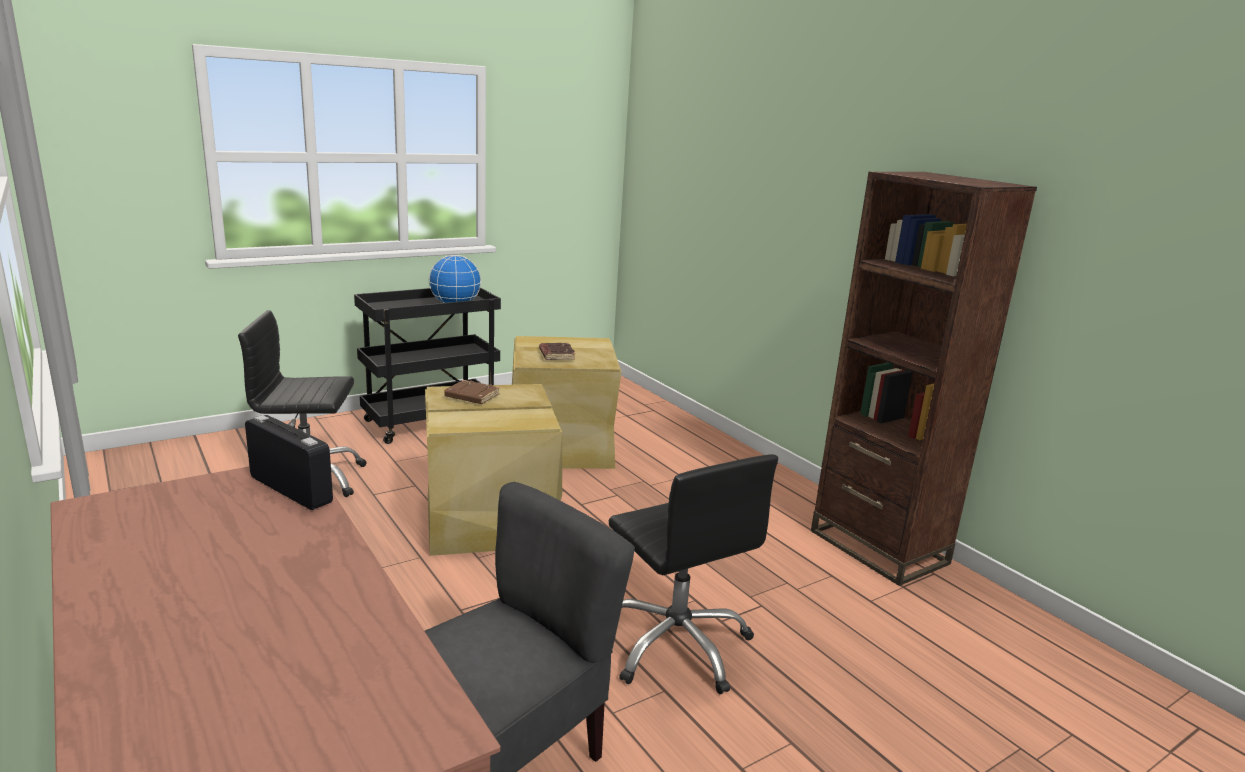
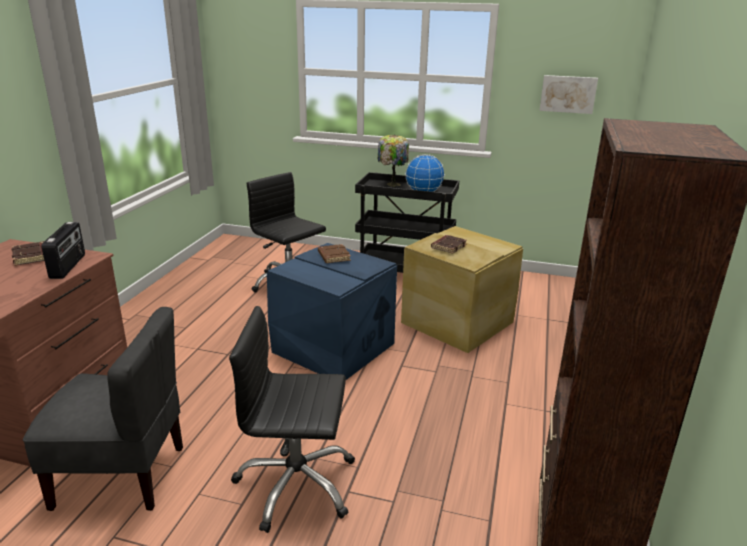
camera: 50 degrees right, 5 degrees up
(188, 502) = (32, 257): none -> brown book
(398, 303) = (392, 184): none -> table lamp
(491, 520) = (333, 349): beige storage box -> blue storage box
(564, 169) = (568, 94): none -> picture
(676, 644) = (296, 484): black office chair -> black office chair turned 75 degrees clockwise

